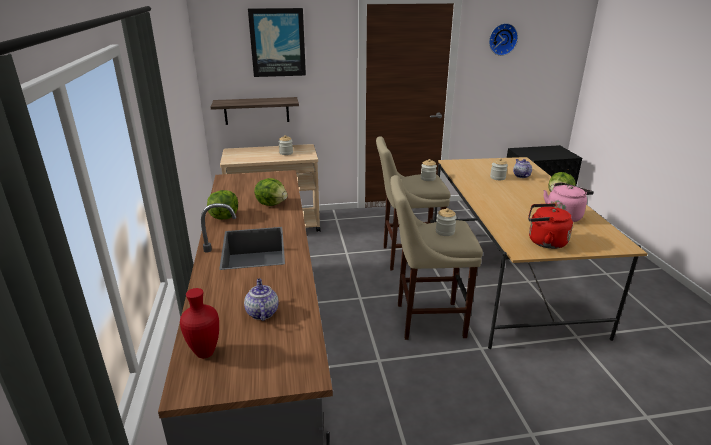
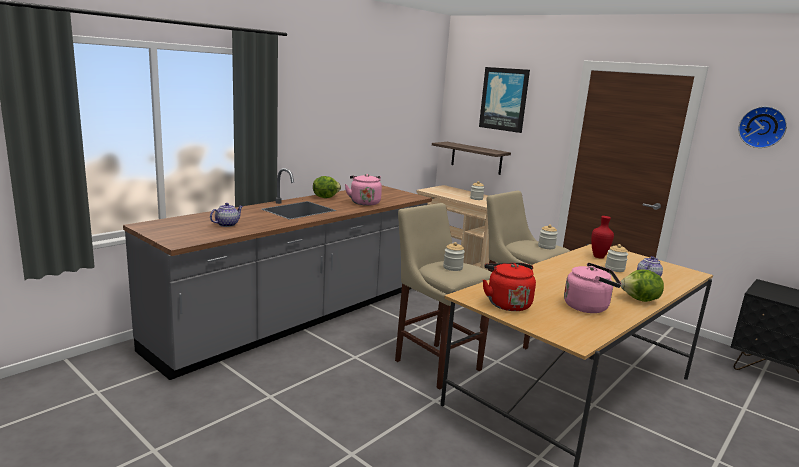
camera: 50 degrees right, 10 degrees down
(206, 353) = (176, 222): red vase -> red vase (599, 257)
(272, 204) = (364, 202): lettuce -> pink kettle

